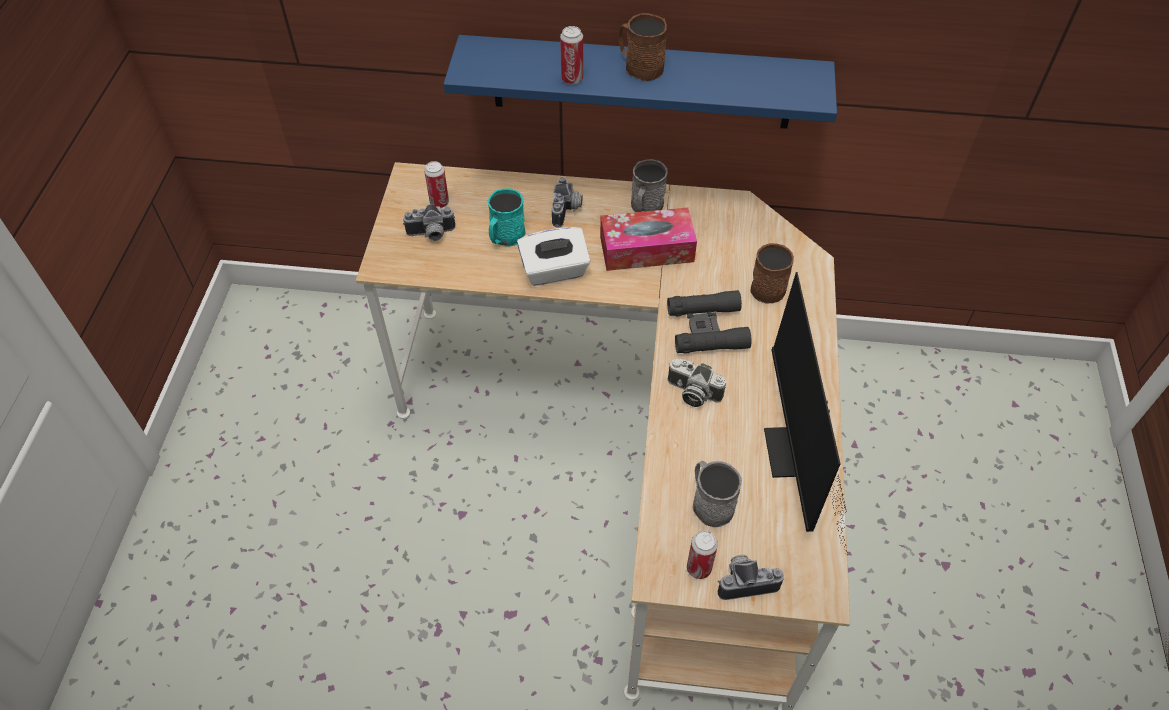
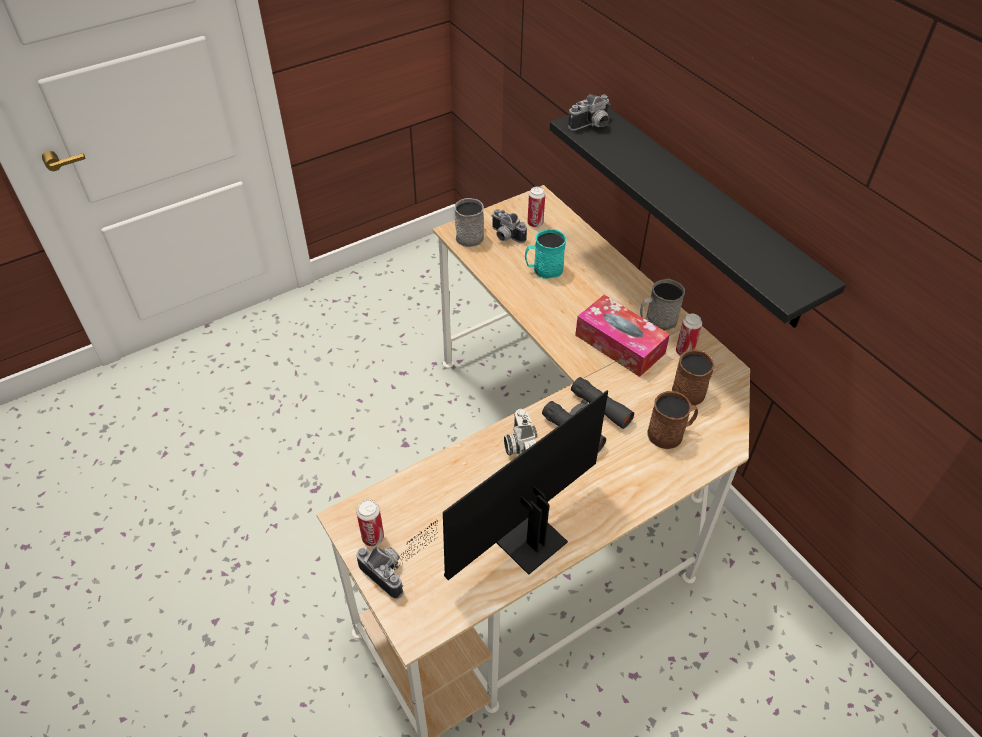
camera: 50 degrees right, 5 degrees down
(554, 271) = (543, 310): white tissue box -> none
(567, 210) = (603, 284): camera -> camera (591, 125)
(572, 79) = (630, 168): can -> can (684, 352)
(639, 66) = (687, 190): brown mug -> brown mug (687, 388)
(642, 82) = (703, 214): blue shelf -> black shelf
(709, 502) = (433, 512): grey mug -> grey mug (471, 235)

